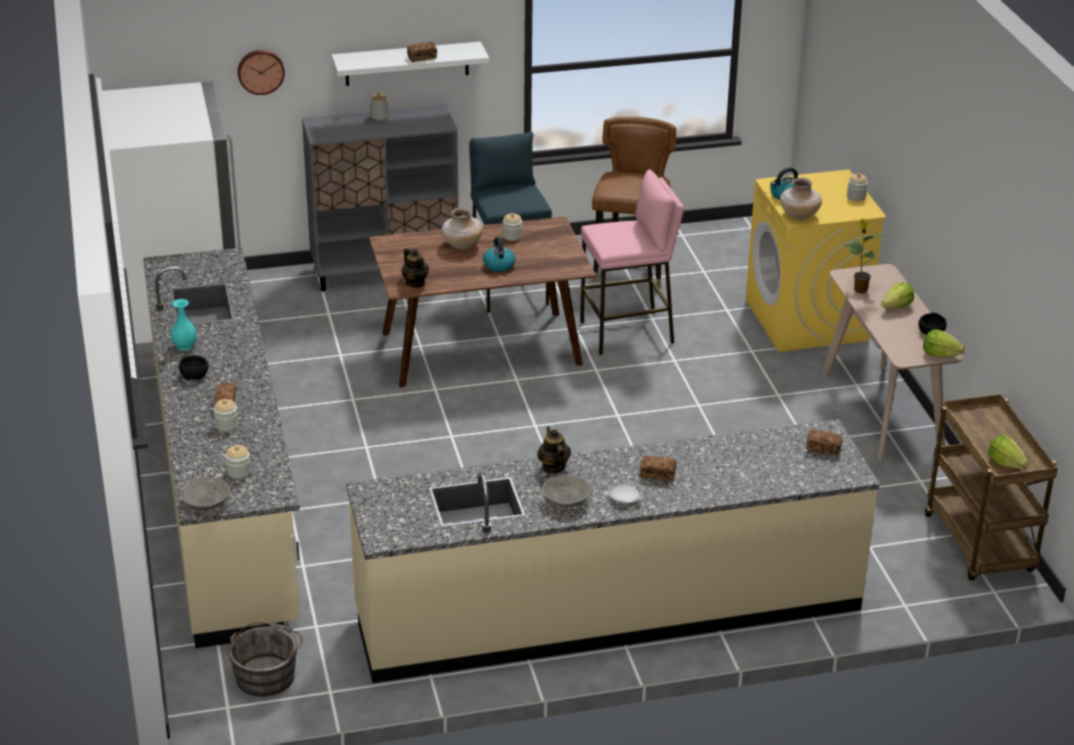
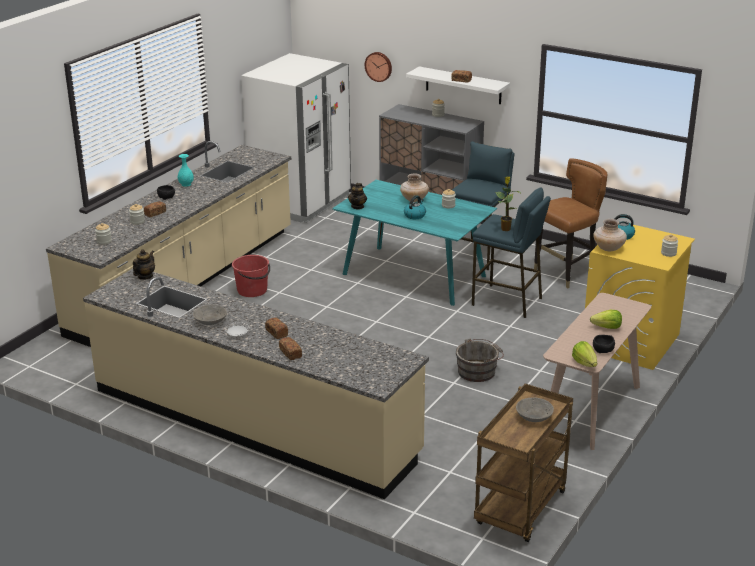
camera: 45 degrees right, 5 degrees down
(206, 503) = (68, 247): grey bowl -> grey bowl (534, 417)
(267, 674) = (66, 362): grey bucket -> grey bucket (478, 371)
(330, 461) = (252, 290): none -> red bucket
(481, 348) = (415, 275): brown dining table -> turquoise dining table
(553, 467) = (235, 305): teapot -> teapot (145, 276)
(627, 333) = (507, 301): pink stool -> blue stool
(823, 448) = (389, 365): bread -> bread (290, 353)
(859, 290) = (600, 309): potted plant -> potted plant (505, 229)
(1006, 463) = (507, 437): lettuce -> none

